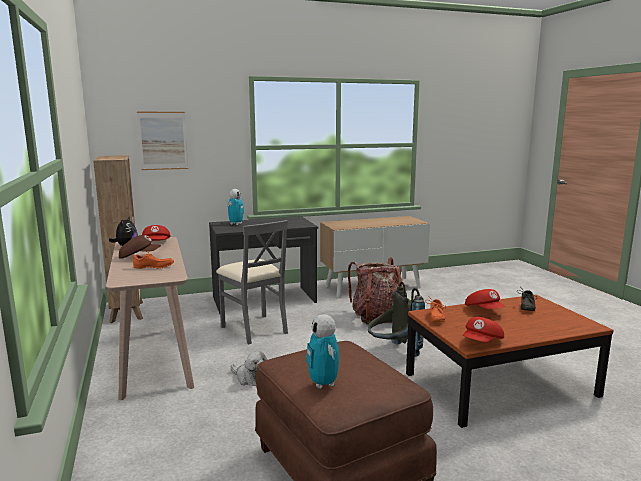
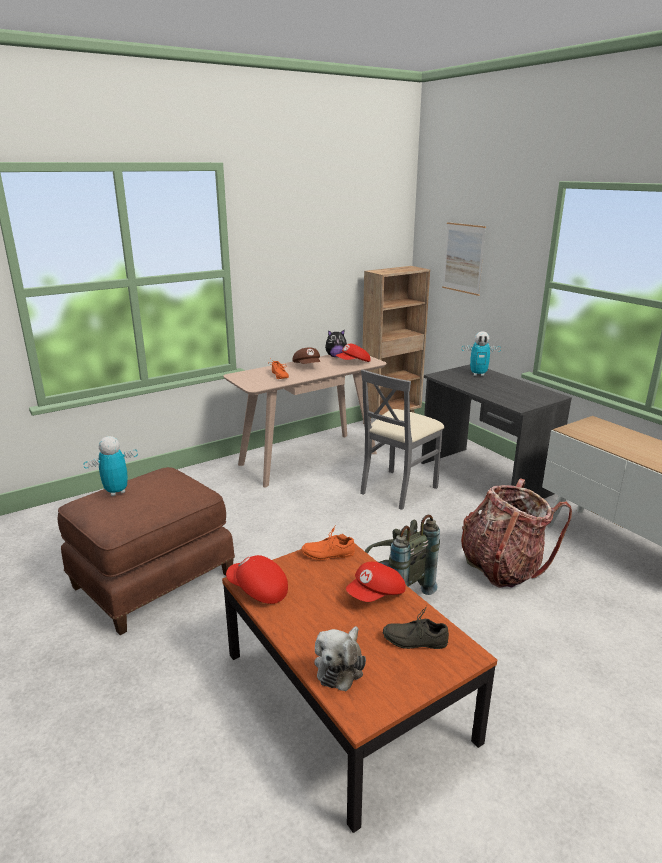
camera: 75 degrees right, 10 degrees up
(249, 378) = (290, 508): plush toy -> plush toy (340, 666)

